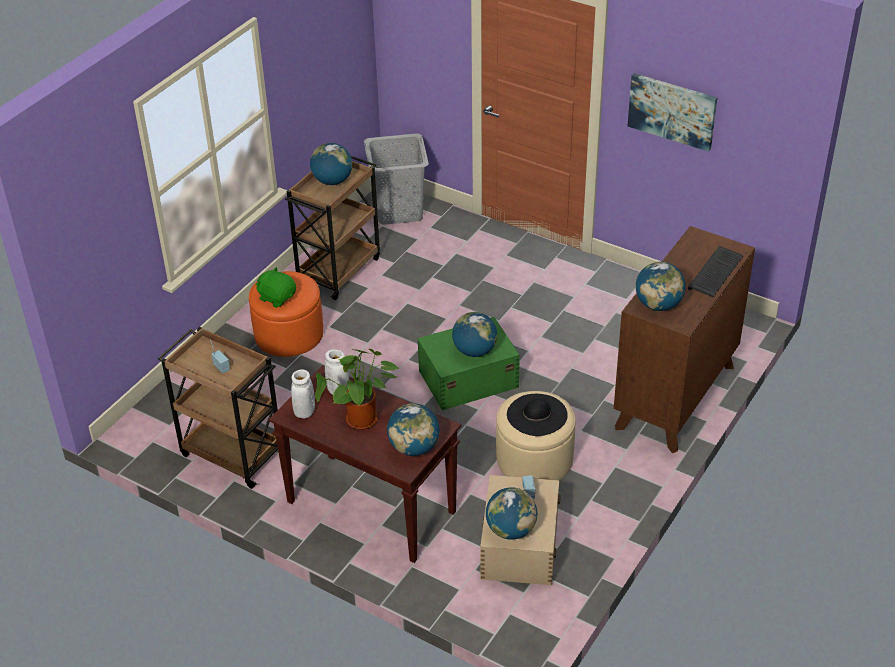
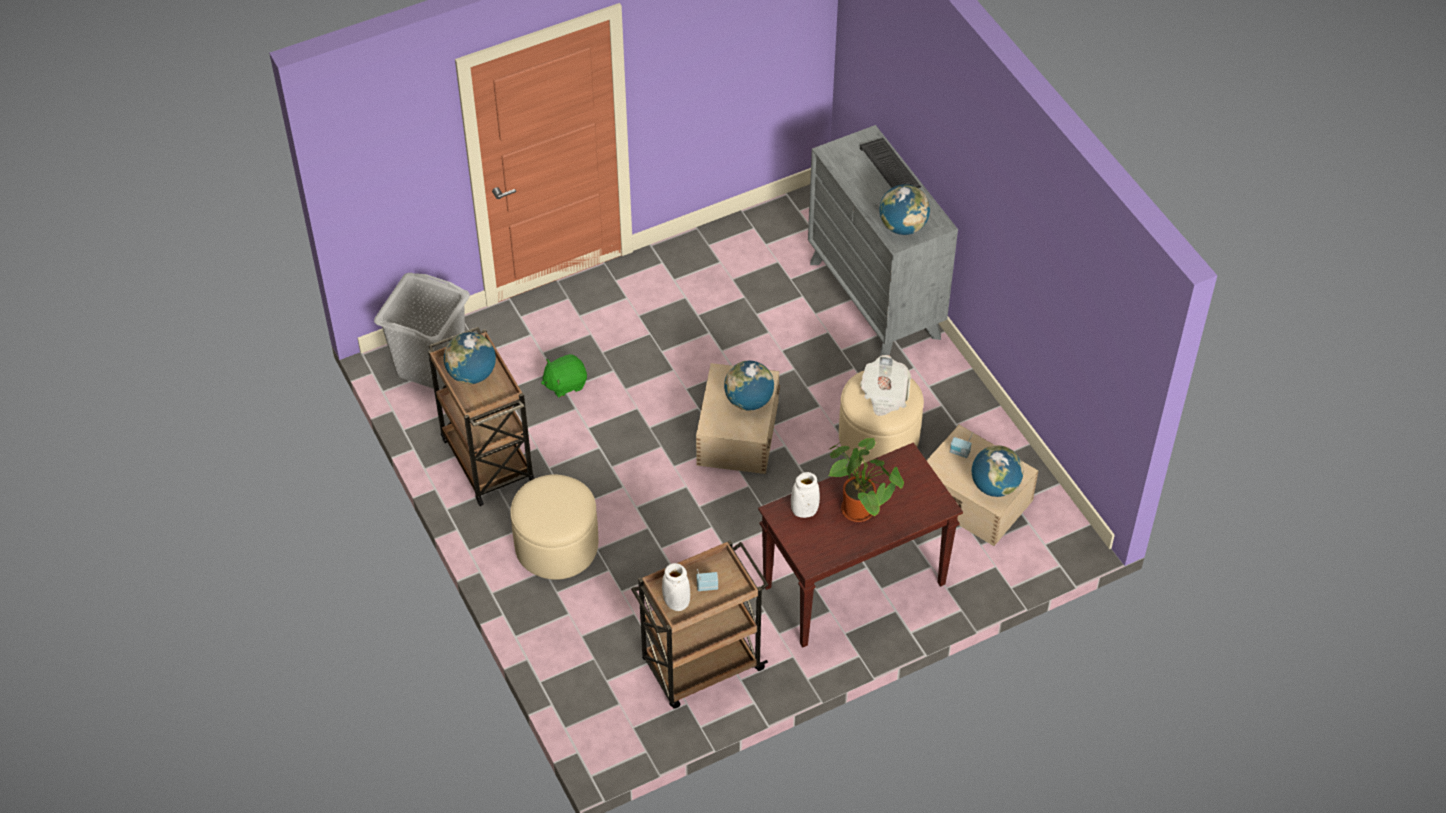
camera: 60 degrees left, 10 degrees up
(277, 297) = (561, 515): green plush toy -> green plush toy (565, 384)
(289, 334) = (556, 545): orange ottoman -> beige ottoman
(304, 412) = (815, 548): white vase -> white vase (676, 602)
(414, 447) = (920, 488): globe -> none
(467, 379) = (737, 434): green storage box -> beige storage box
(537, 415) = (884, 395): black hat -> newspaper
(672, 111) = (704, 63): picture -> none
(675, 397) = (875, 299): brown dresser -> grey dresser

